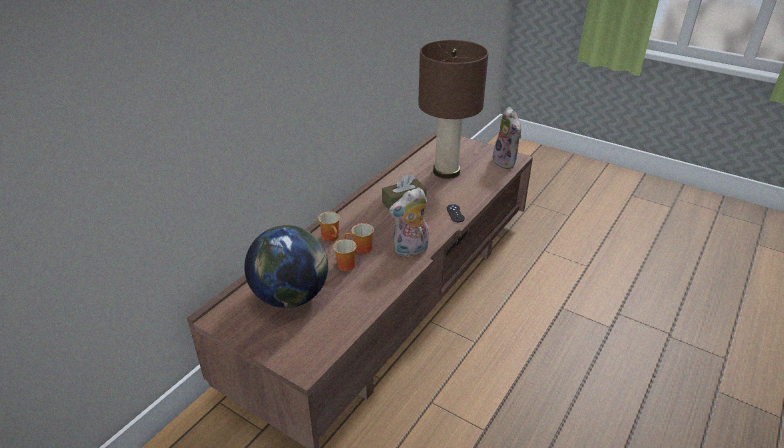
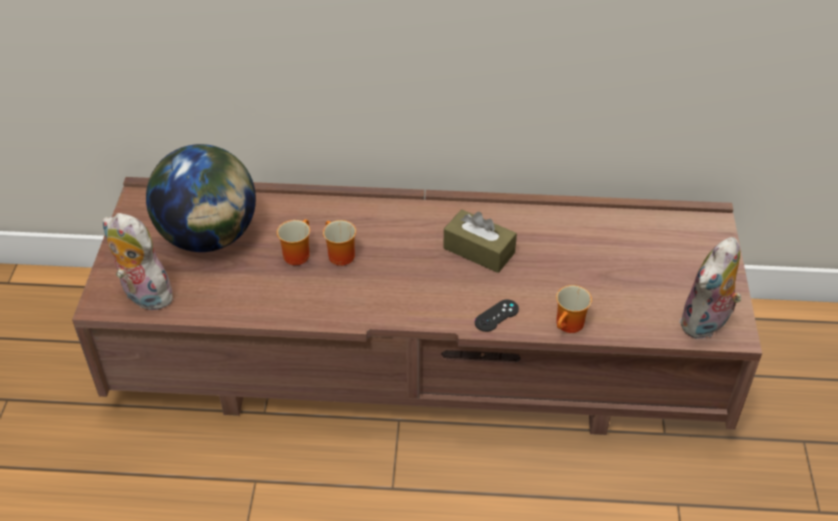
camera: 60 degrees right, 10 degrees up
(332, 237) = (344, 218): mug -> mug (570, 326)
(410, 250) = (370, 303): plush toy -> plush toy (143, 295)
(446, 172) = (605, 264): brown table lamp -> none

